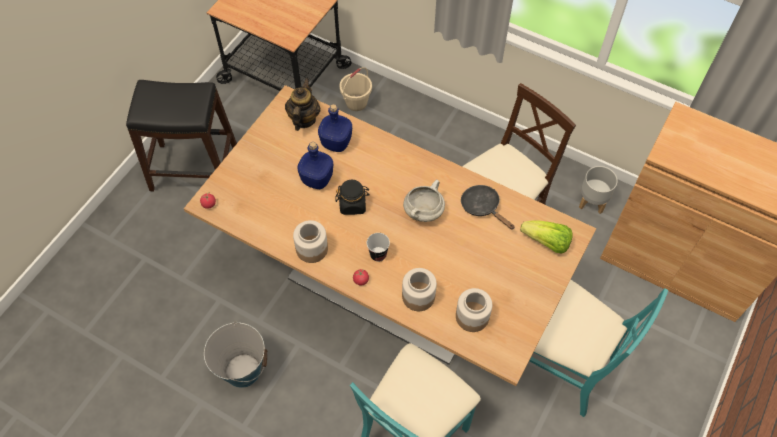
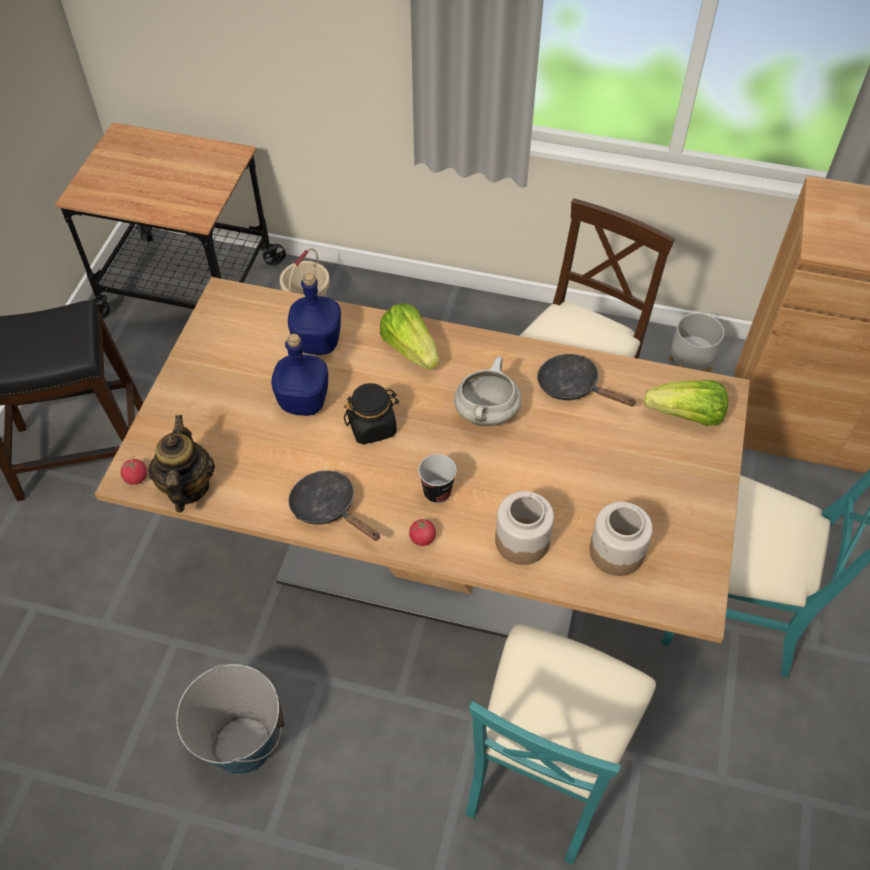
camera: 15 degrees left, 5 degrees down
(303, 119) = (255, 319): teapot -> teapot (187, 487)
(312, 249) = (328, 508): jar -> black frying pan
(390, 160) = (410, 349): none -> lettuce

